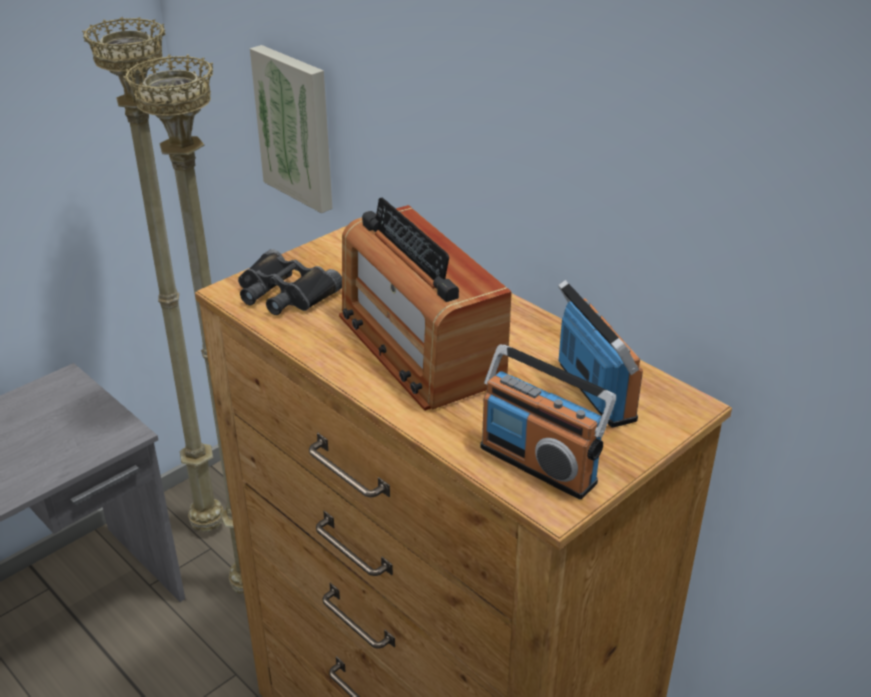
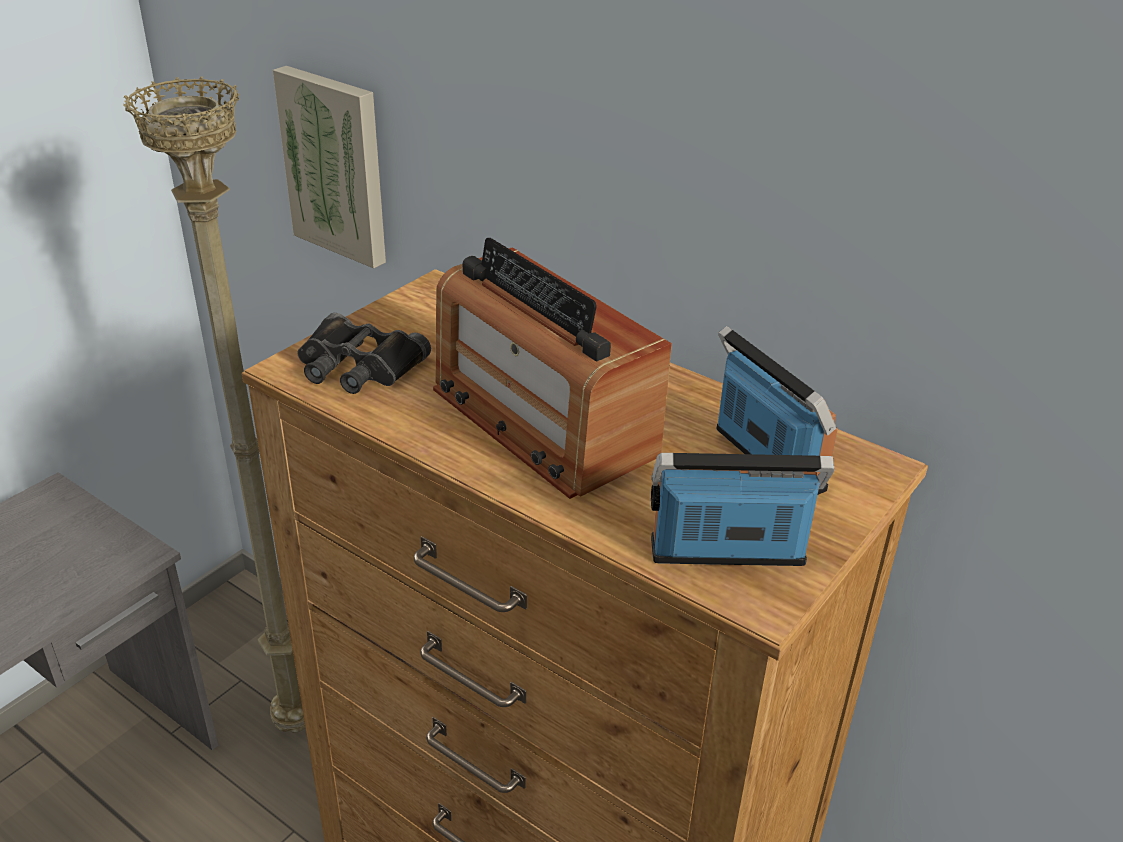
camera: 10 degrees left, 0 degrees up
(210, 526) = (237, 654): beige floor lamp -> none
(539, 464) = (727, 554): radio -> radio turned 150 degrees clockwise

